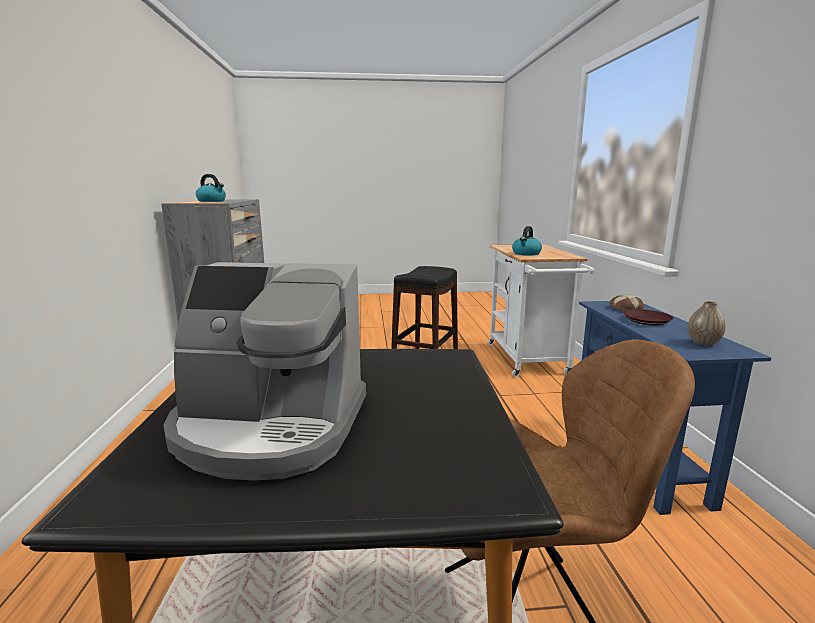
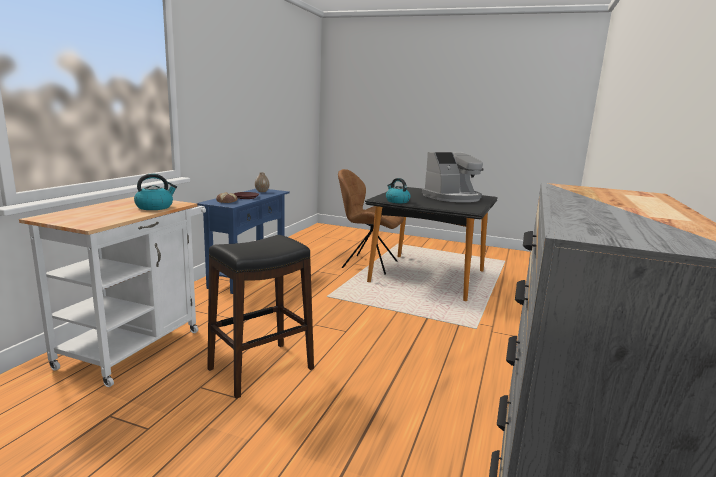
camera: 155 degrees left, 0 degrees up
(212, 201) = (612, 201): kettle -> kettle (397, 201)
(270, 428) = (452, 198): coffee machine -> coffee machine turned 120 degrees clockwise

